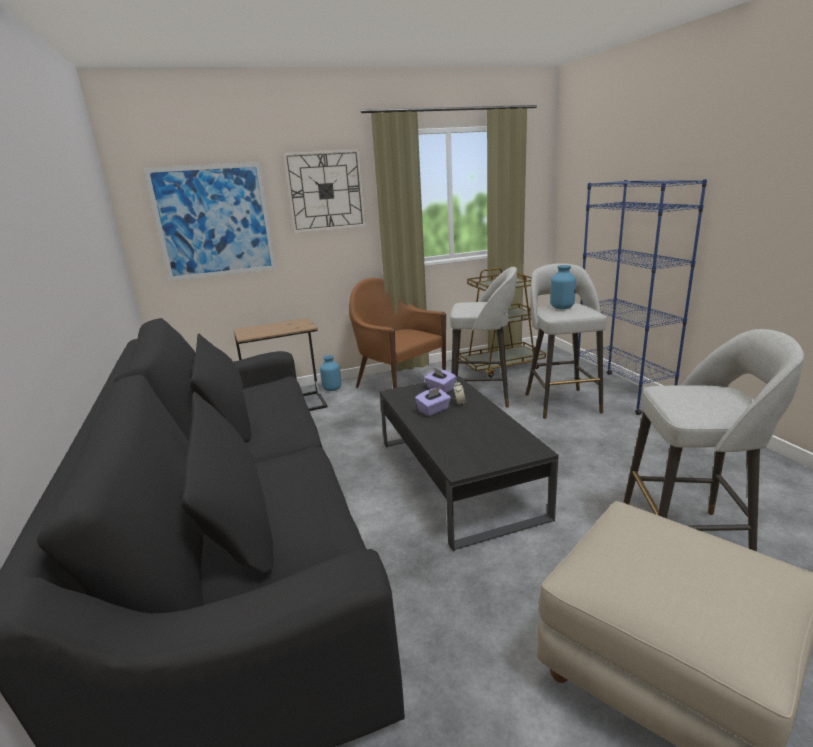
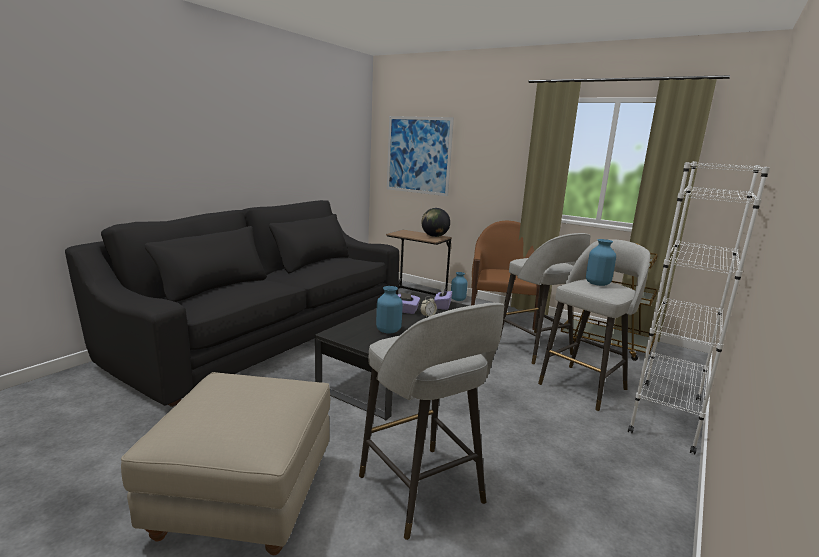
camera: 50 degrees right, 5 degrees down
(293, 323) = (434, 236): none -> globe
(325, 191) = (494, 143): wall clock -> none
(481, 434) = (389, 330): none -> blue vase
(622, 392) = (666, 414): blue bookcase -> white bookcase

